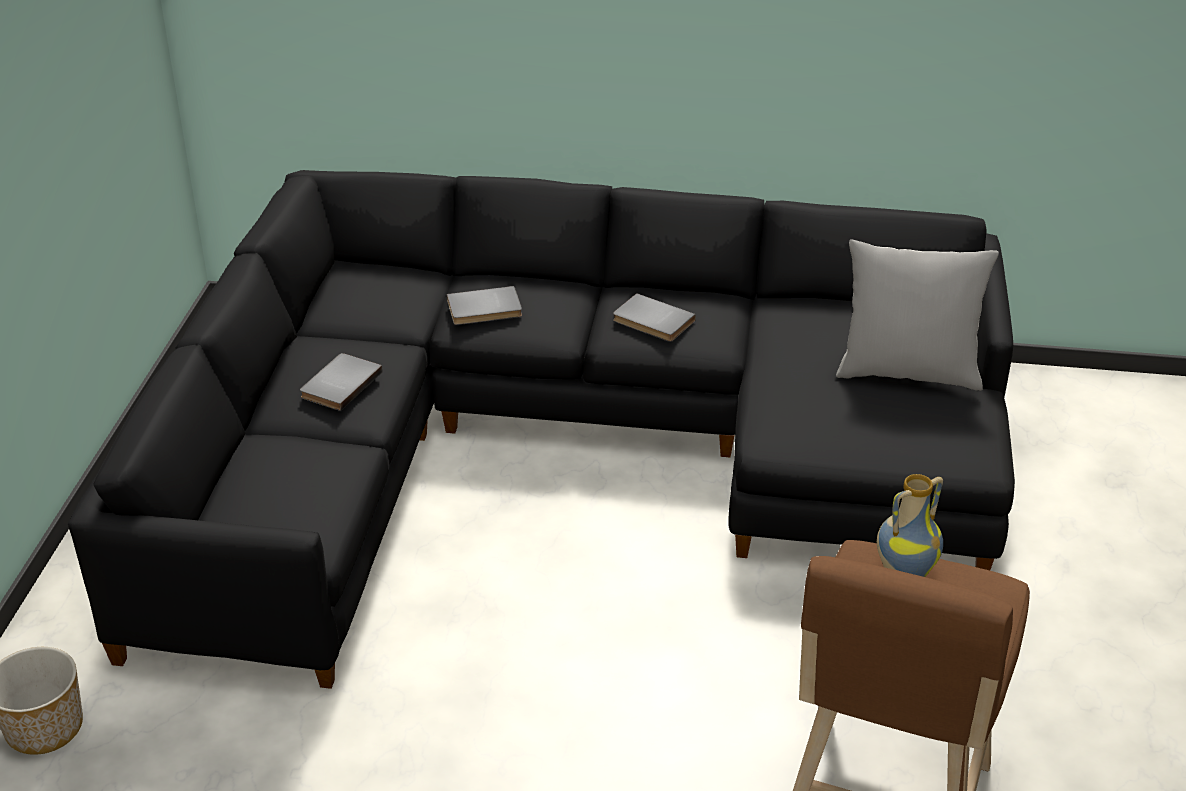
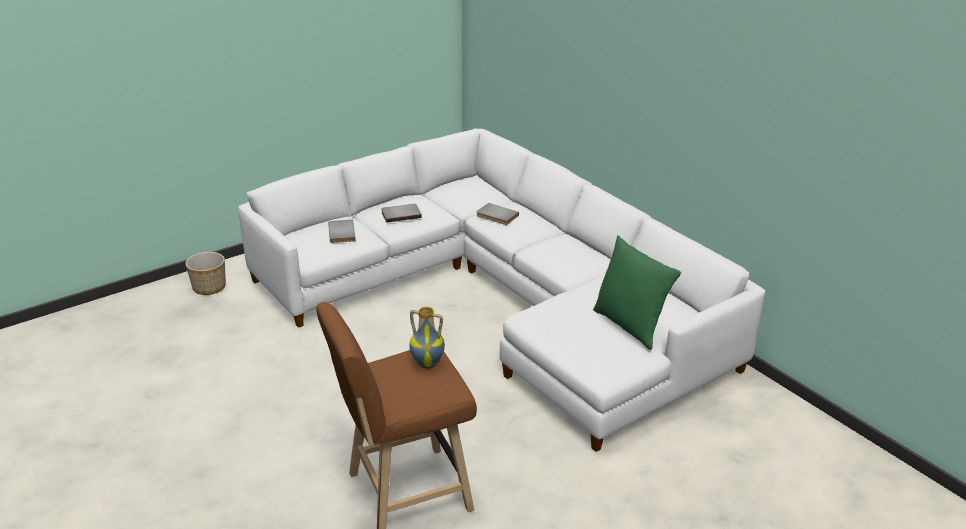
camera: 45 degrees right, 5 degrees down
(560, 448) = (501, 300): black sofa -> white sofa
(652, 322) = (554, 252): grey book -> grey book (340, 233)
(908, 372) = (630, 326): grey pillow -> green pillow

